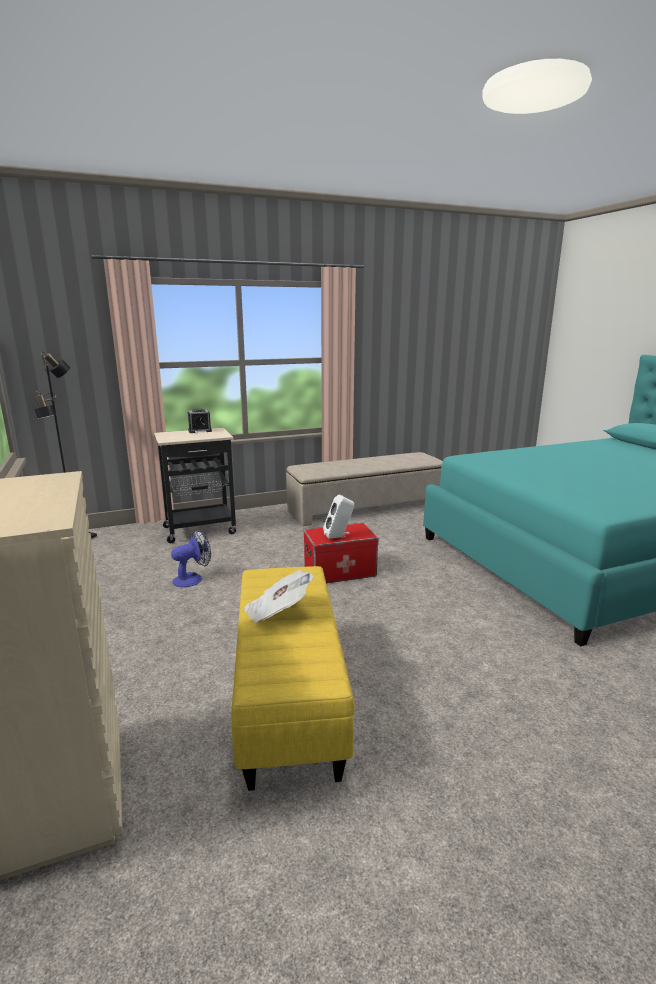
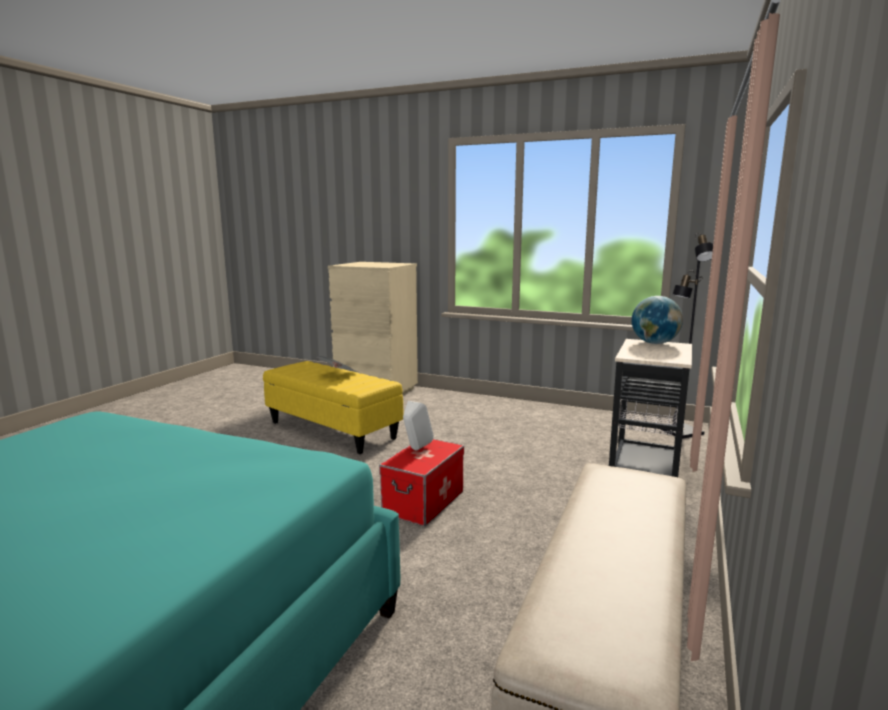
camera: 135 degrees right, 5 degrees down
(168, 436) = (654, 343): none -> globe
(192, 578) = (519, 447): fan -> none
(200, 430) = (677, 354): alarm clock -> none

